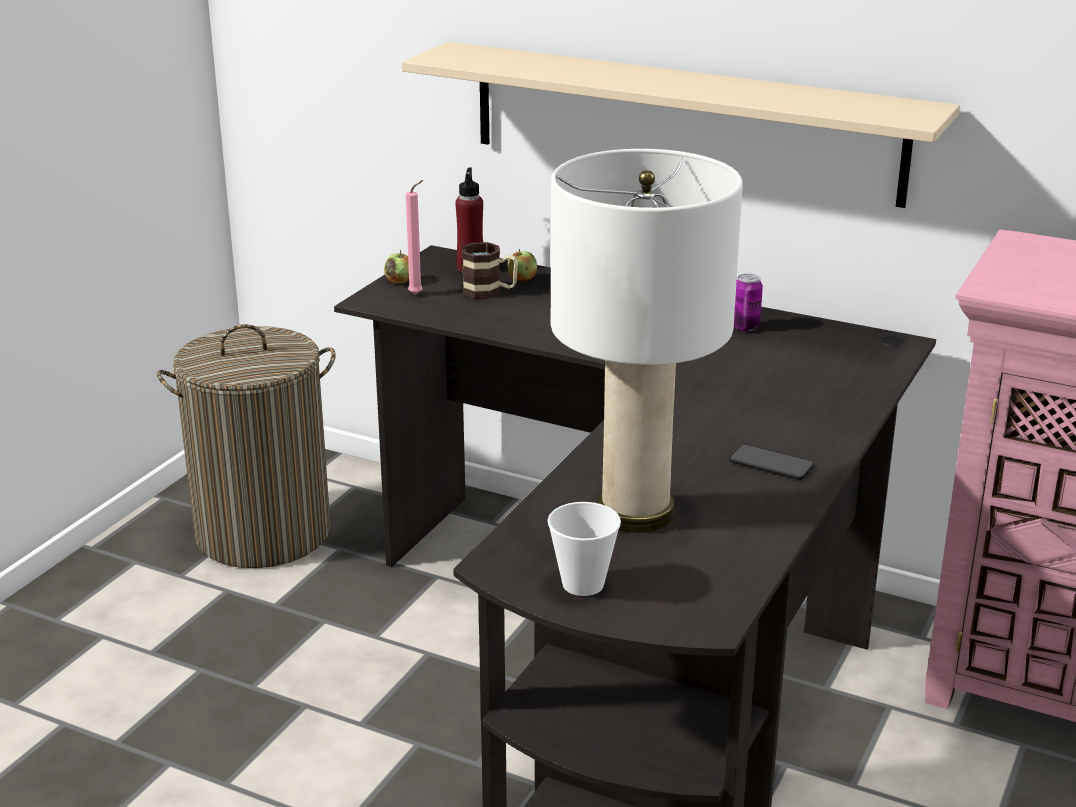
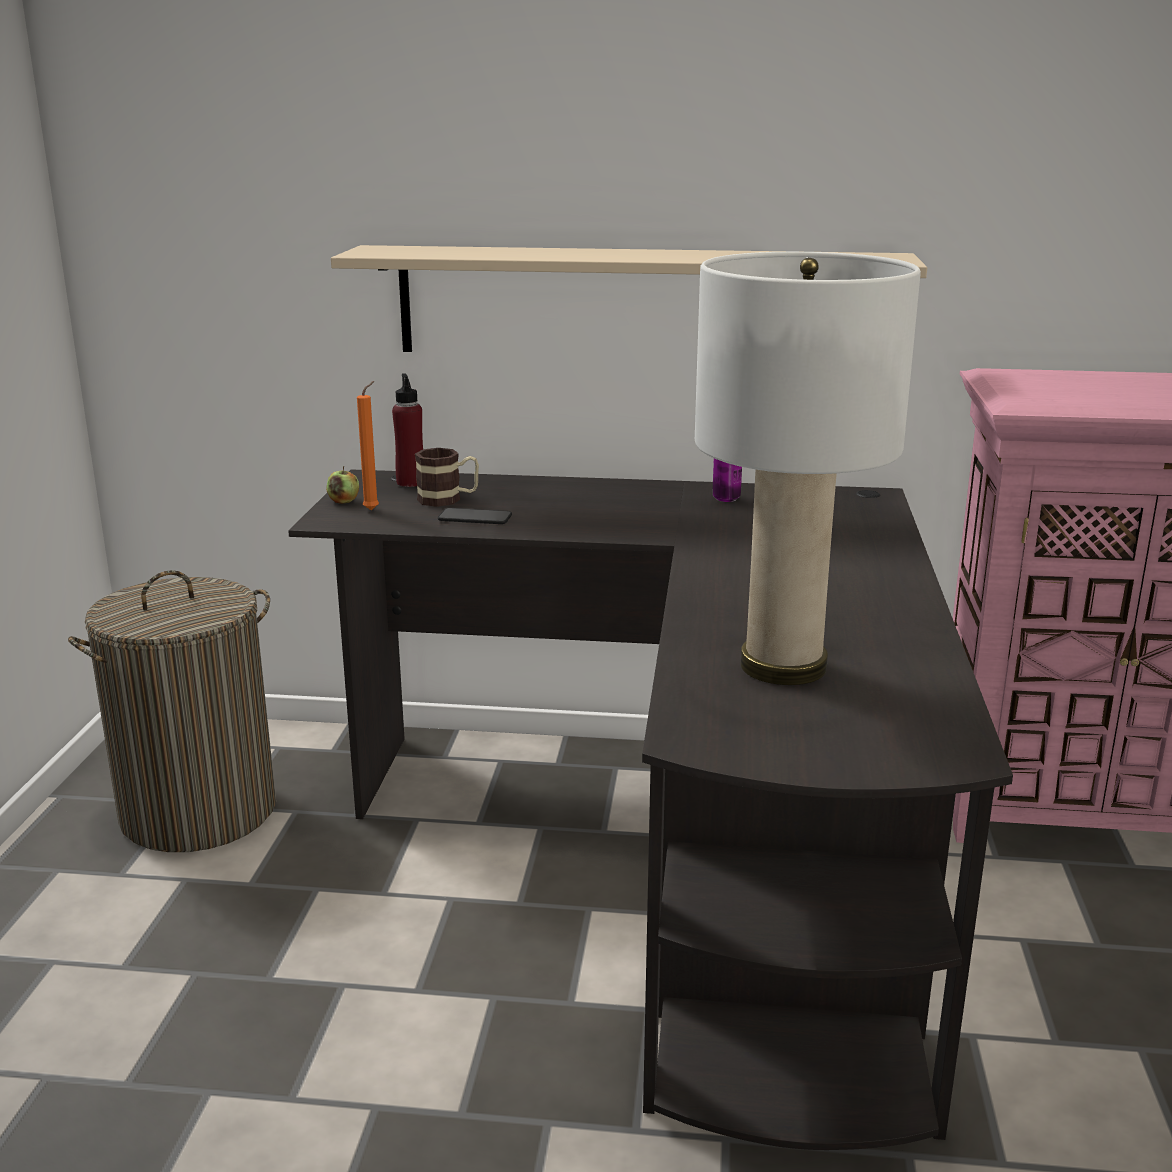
camera: 20 degrees left, 5 degrees down
(418, 294) = (373, 509): pink candle -> orange candle
(522, 279) = (472, 486): apple -> none
(583, 584) = (798, 742): cup -> none
(771, 464) = (868, 603): phone -> phone (475, 518)

